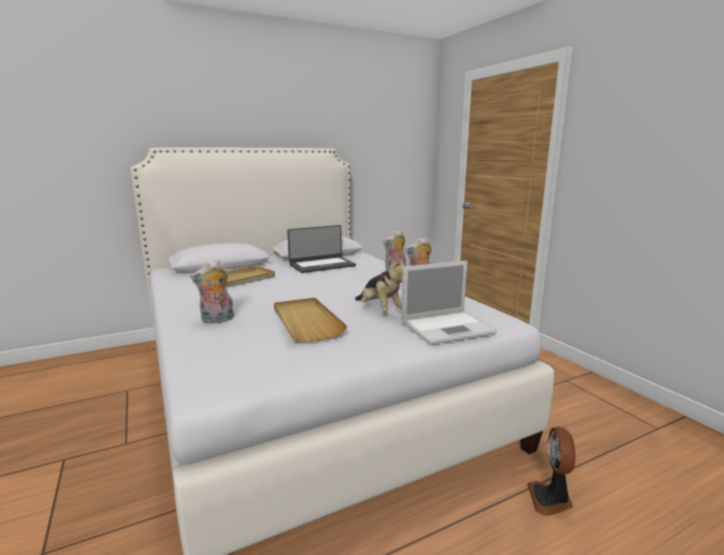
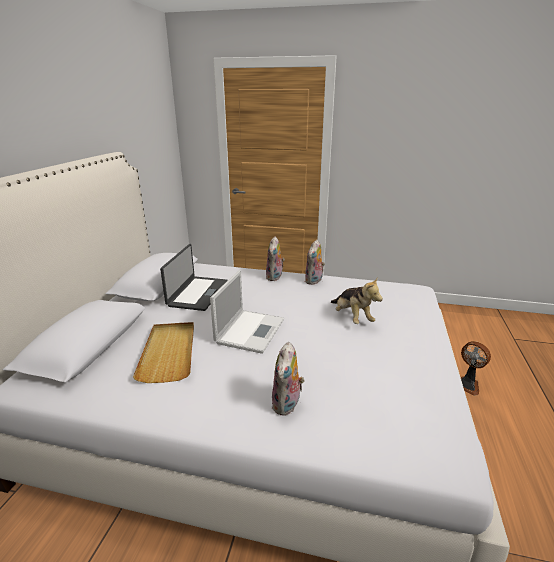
camera: 50 degrees left, 10 degrees up
(306, 321) = (351, 358): beige tray -> none
(380, 310) = (352, 317): plush toy -> plush toy turned 60 degrees clockwise
(448, 327) = (413, 310): laptop -> laptop (250, 330)

